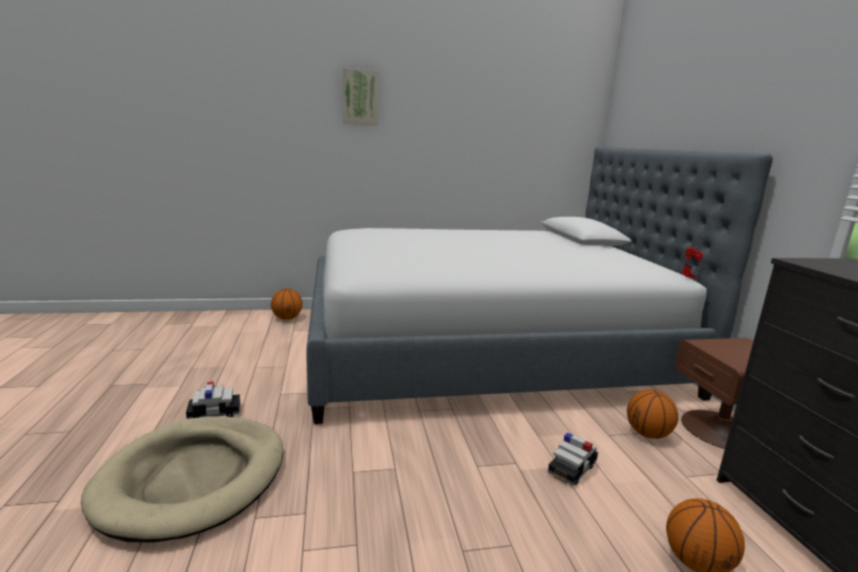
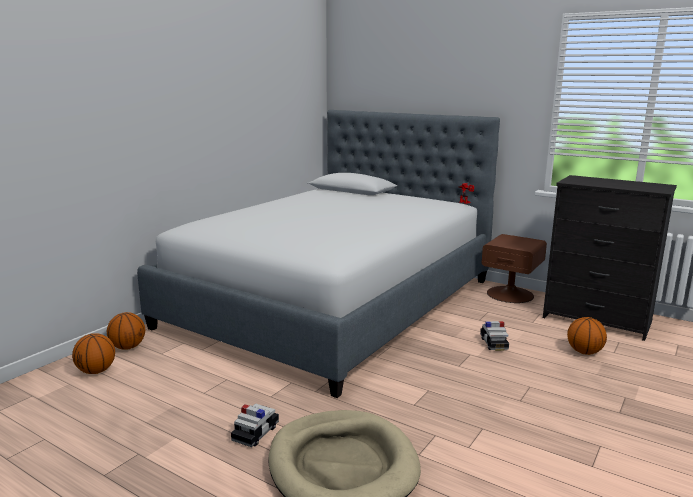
camera: 45 degrees left, 0 degrees up
(360, 97) = (153, 83): picture -> none
(647, 434) = (491, 311): basketball -> basketball (96, 371)

